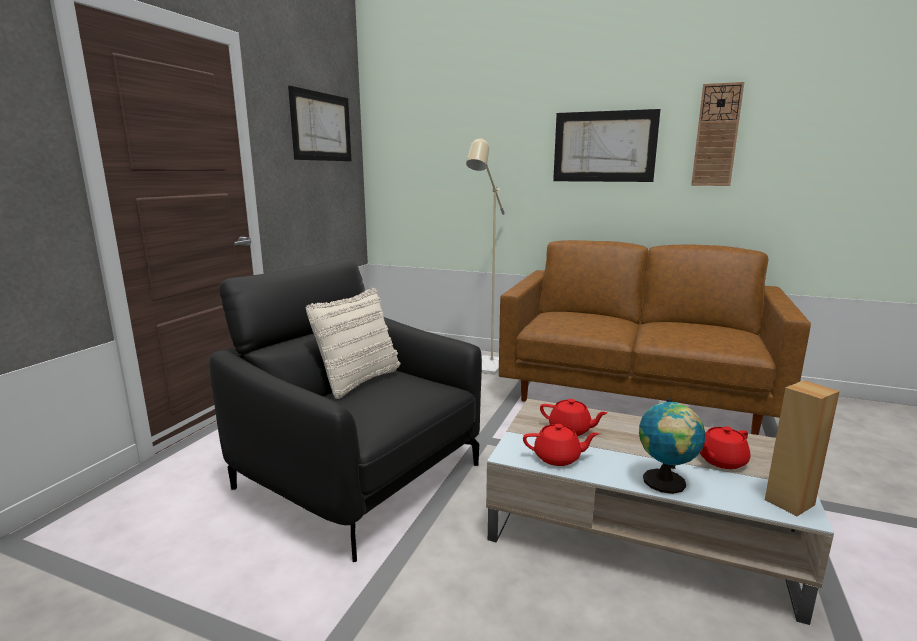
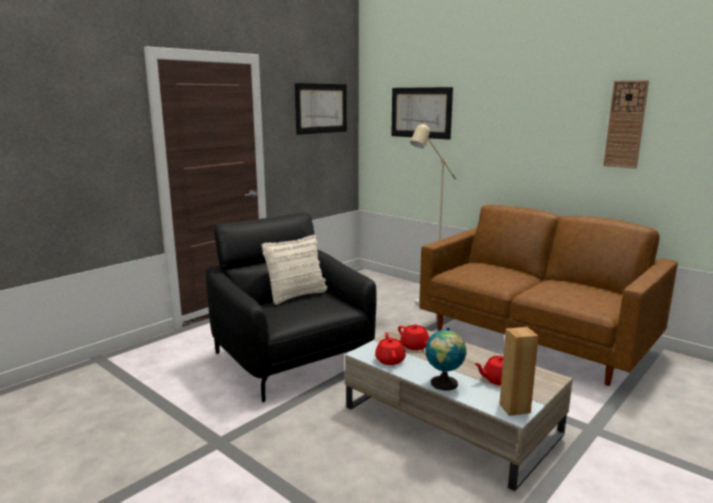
camera: 20 degrees right, 0 degrees up
(558, 458) = (390, 360): red teapot -> red teapot turned 120 degrees counterclockwise
(604, 147) = (534, 129): picture -> picture (420, 112)

